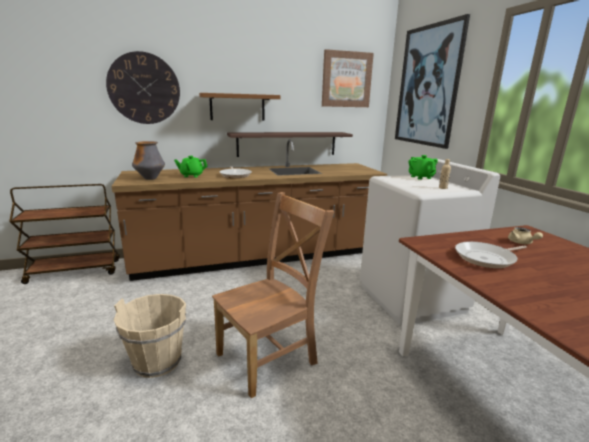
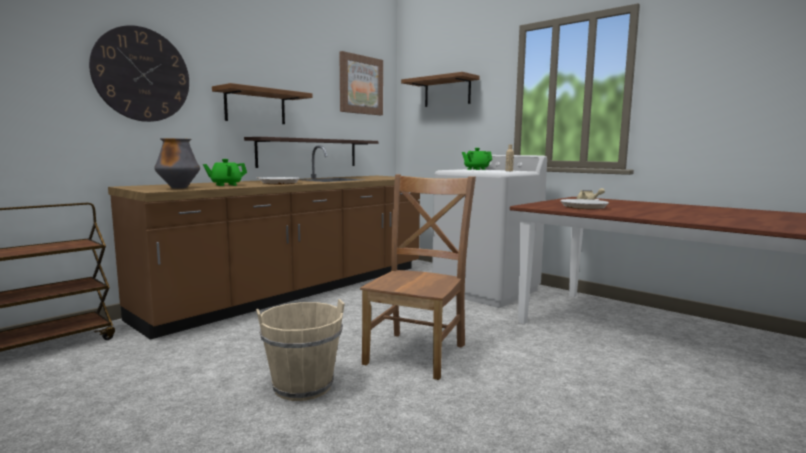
camera: 30 degrees left, 10 degrees down
(427, 86) = (447, 92): picture -> brown shelf

